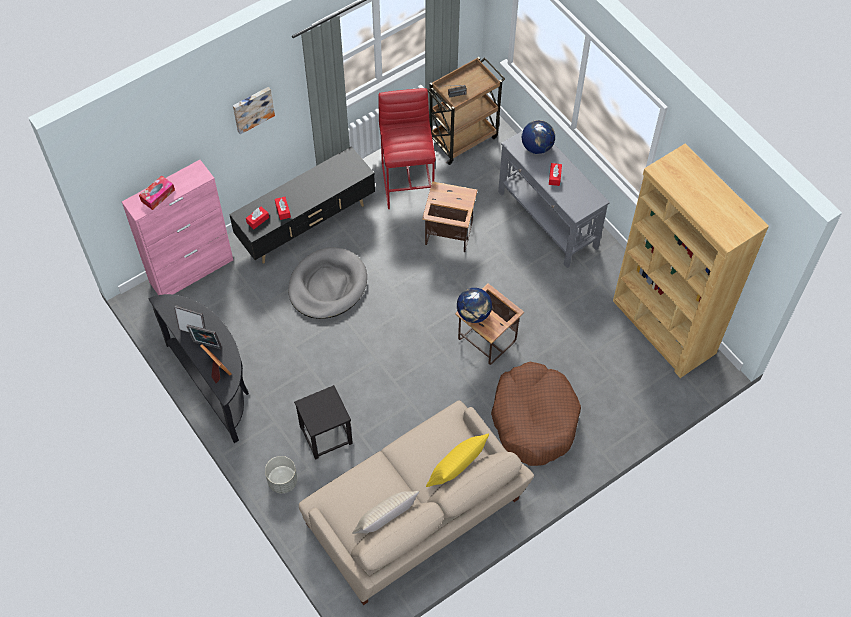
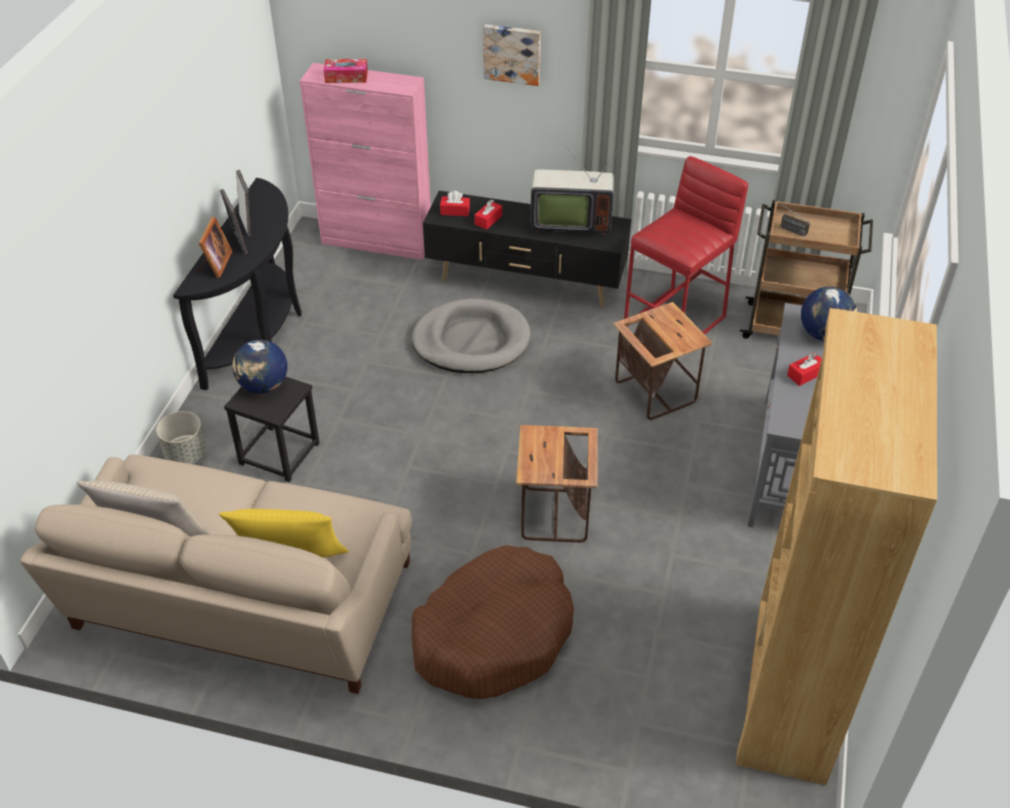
camera: 50 degrees right, 15 degrees down
(325, 175) = (569, 222): none -> television
(473, 314) = (538, 441): globe -> globe (263, 386)

